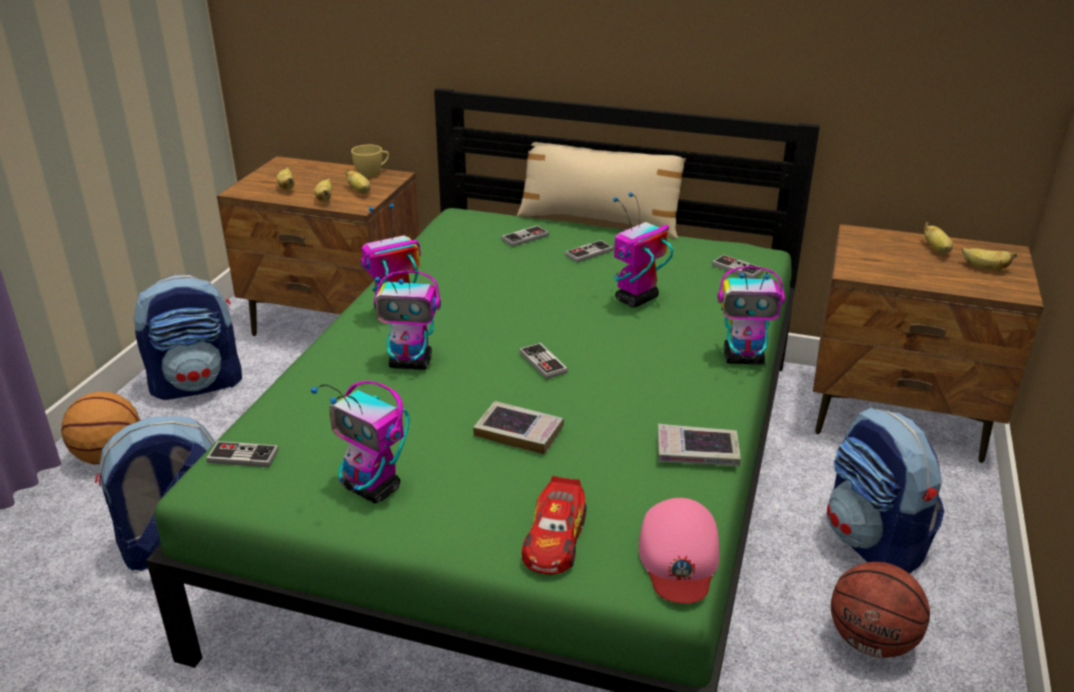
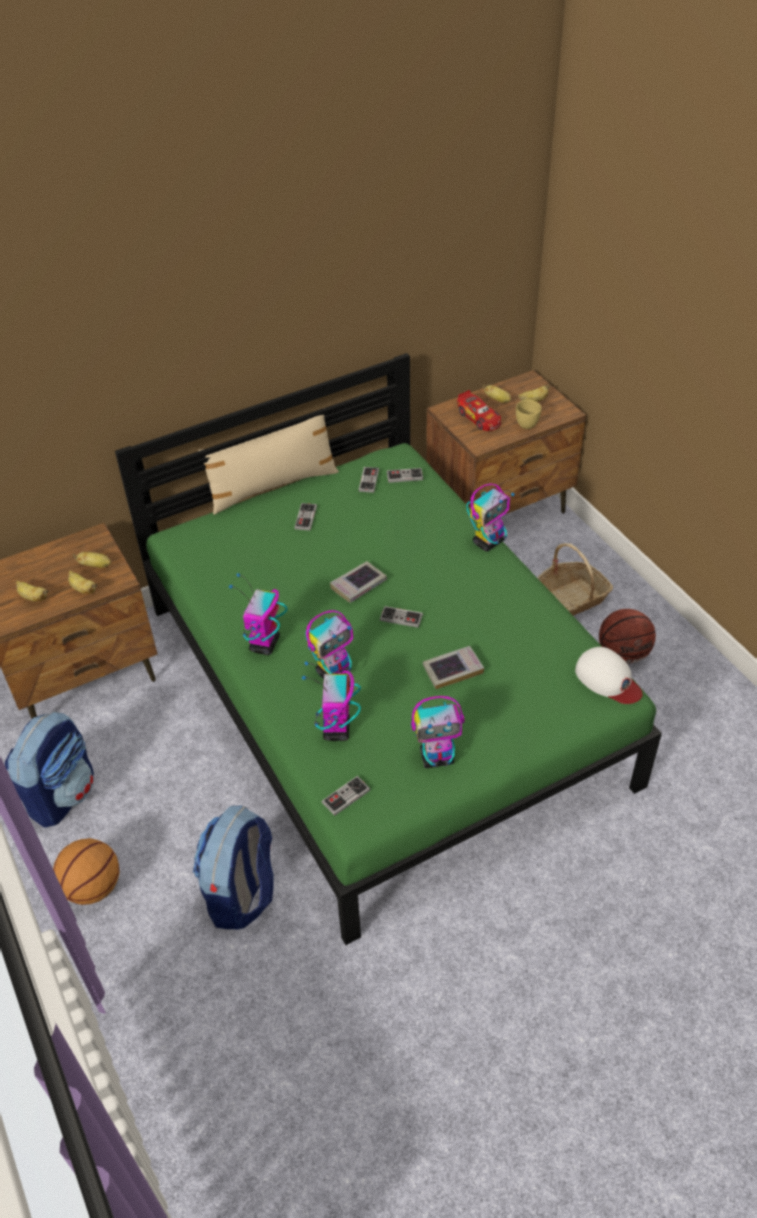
camera: 45 degrees left, 15 degrees up
(372, 173) = (74, 543): yellow cup -> yellow cup (527, 423)
(525, 237) = (249, 530): game controller -> game controller (369, 480)
(554, 539) = (551, 713): toy car -> toy car (479, 418)
(636, 299) = (386, 538): toy robot -> toy robot (336, 730)
(679, 557) = (608, 679): pink cap -> white cap
(697, 452) = (543, 617): book -> book (358, 585)
(873, 543) = (570, 599): backpack -> basket

